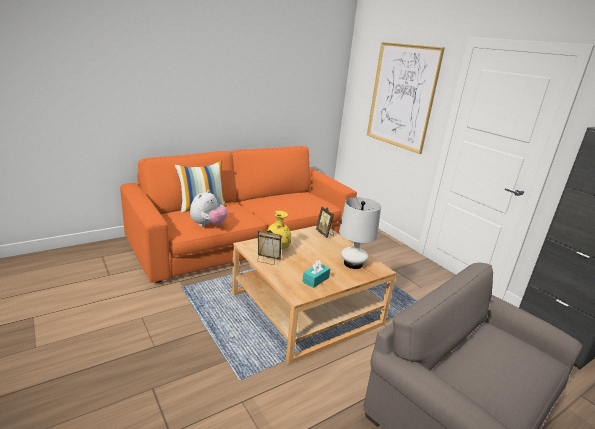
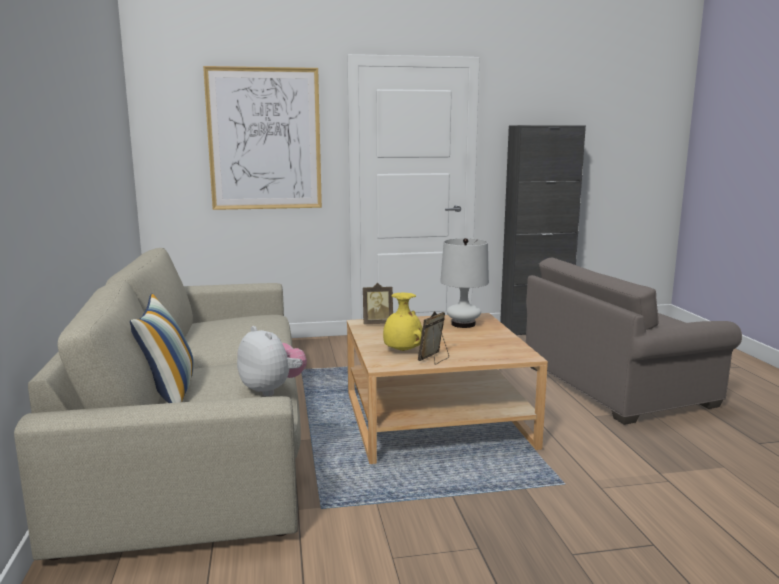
camera: 65 degrees left, 10 degrees down
(243, 238) = (202, 431): orange sofa -> beige sofa
(315, 280) = (493, 344): turquoise tissue box -> none

